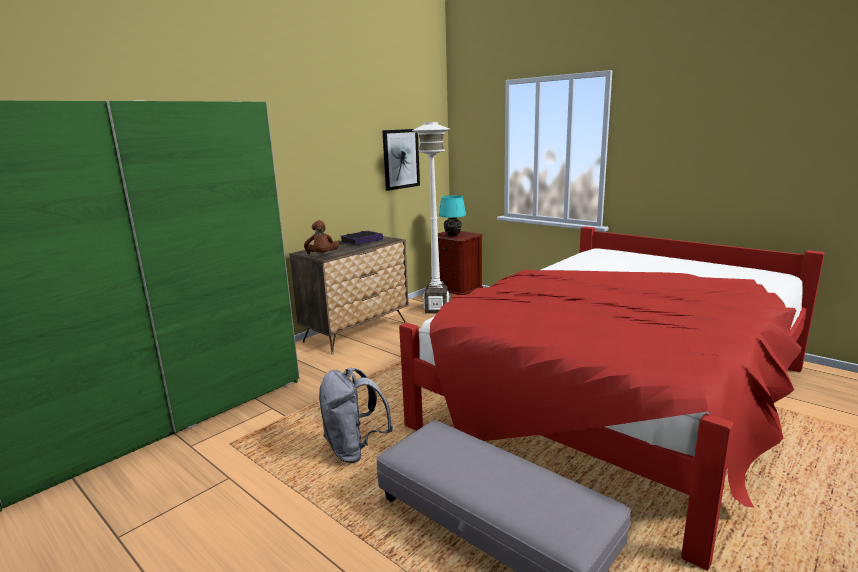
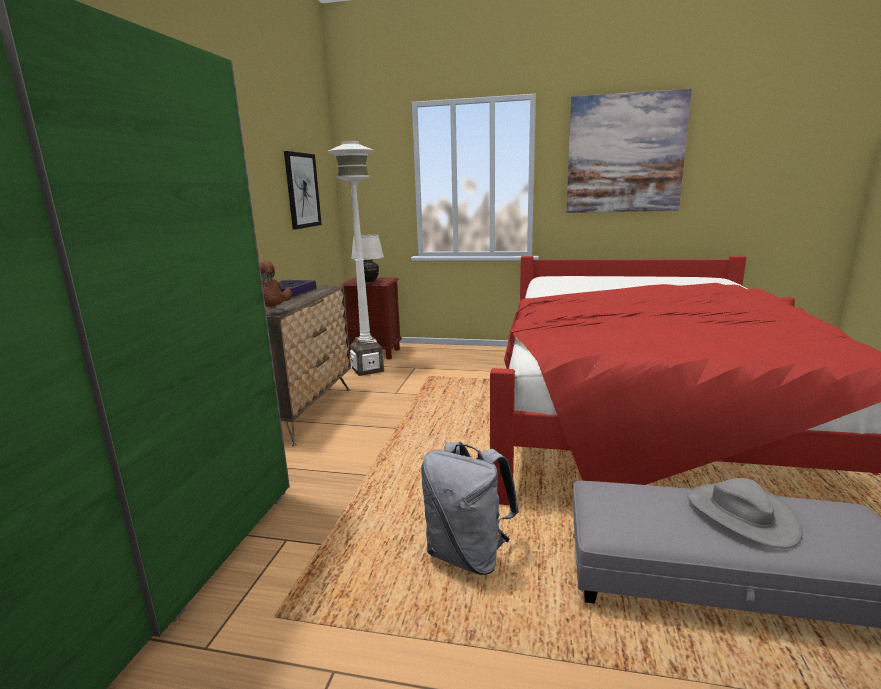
camera: 30 degrees left, 0 degrees up
(453, 236) = (369, 282): turquoise table lamp -> white table lamp
(500, 473) = (740, 515): none -> grey hat
(698, 130) = (625, 154): none -> picture

